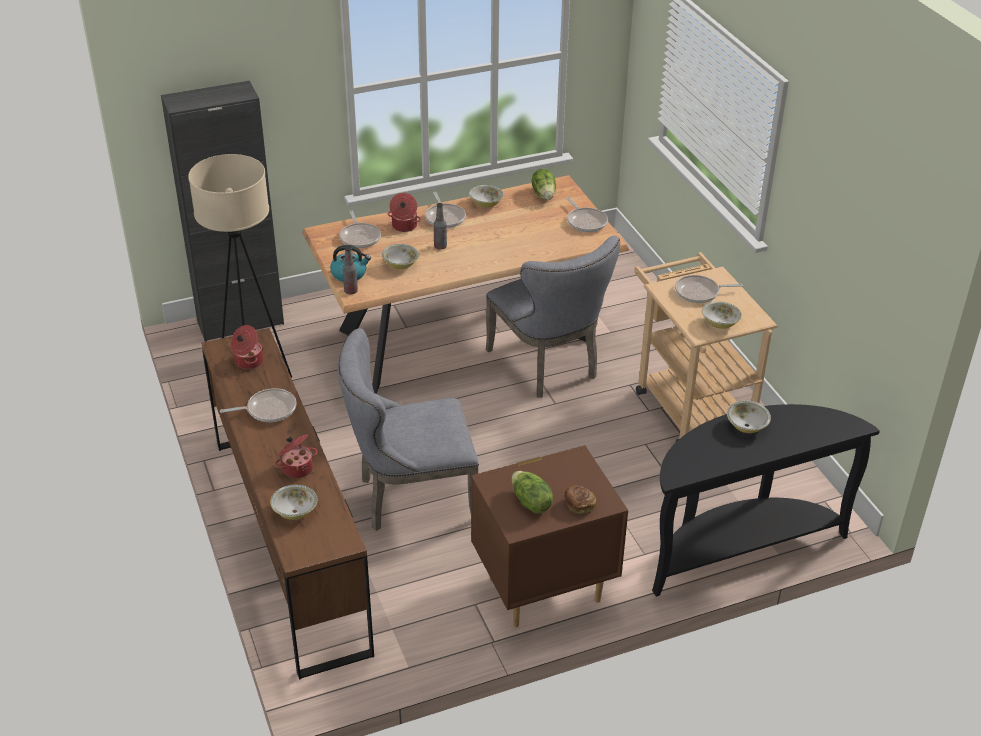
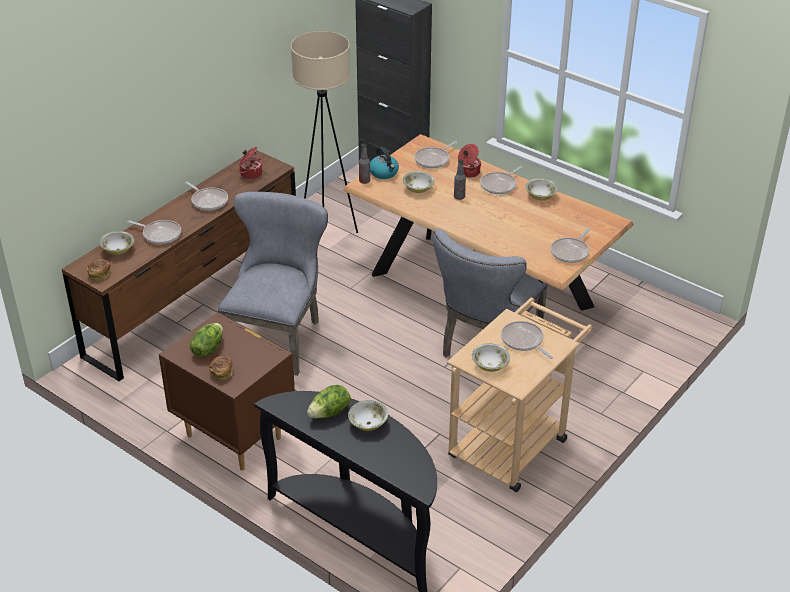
camera: 60 degrees right, 0 degrees up
(297, 468) = (160, 234): cooking pot -> frying pan
(329, 541) = (100, 274): none -> bread
(410, 498) = (278, 336): grey chair -> grey chair turned 60 degrees clockwise
(544, 194) = (587, 218): lettuce -> lettuce (330, 412)

